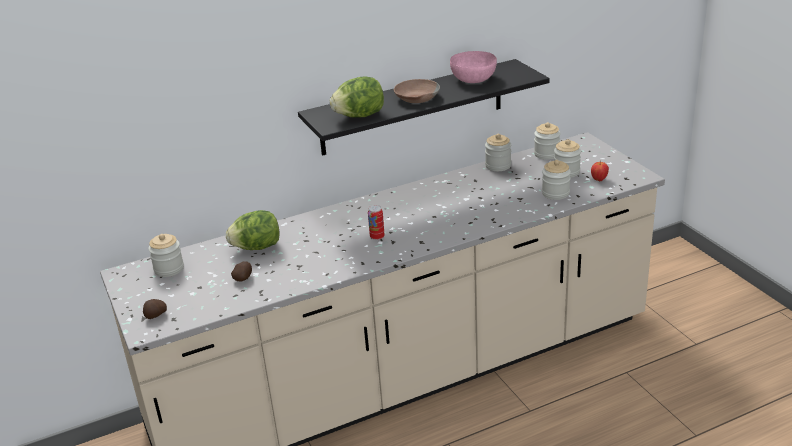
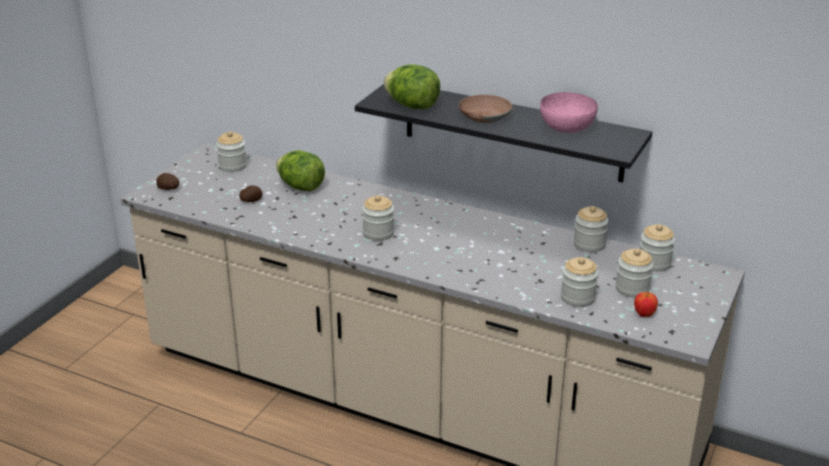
camera: 50 degrees right, 0 degrees up
(377, 237) = (378, 233): can -> jar

